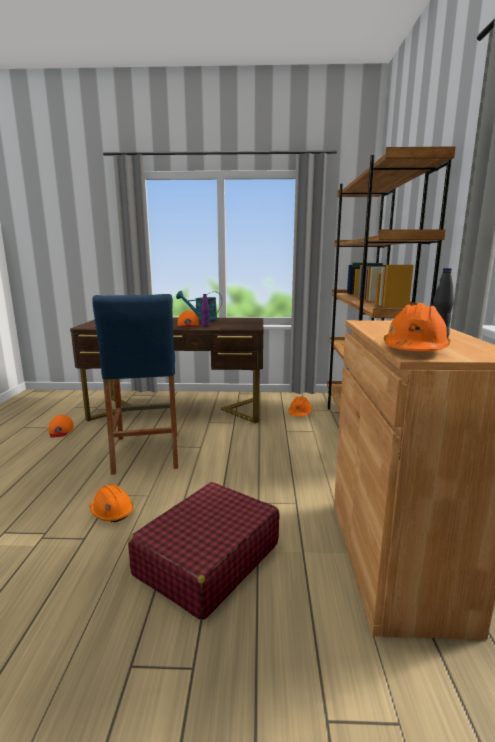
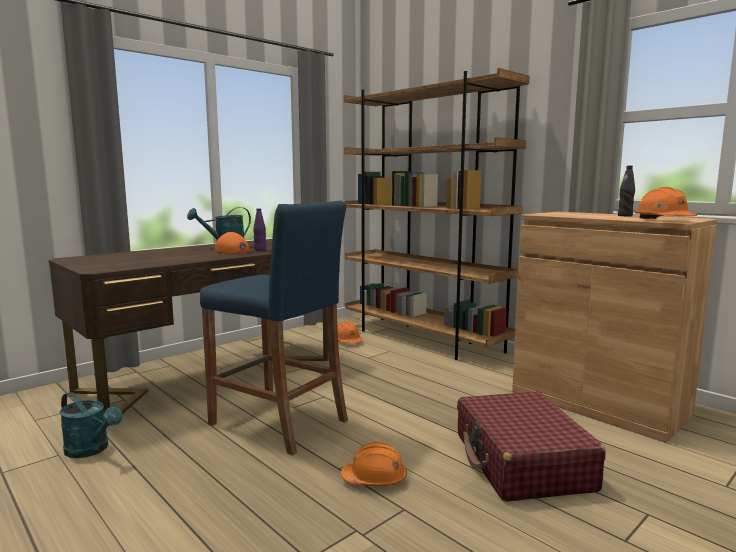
camera: 45 degrees left, 5 degrees down
(60, 430) = (91, 450): orange cap -> turquoise watering can

